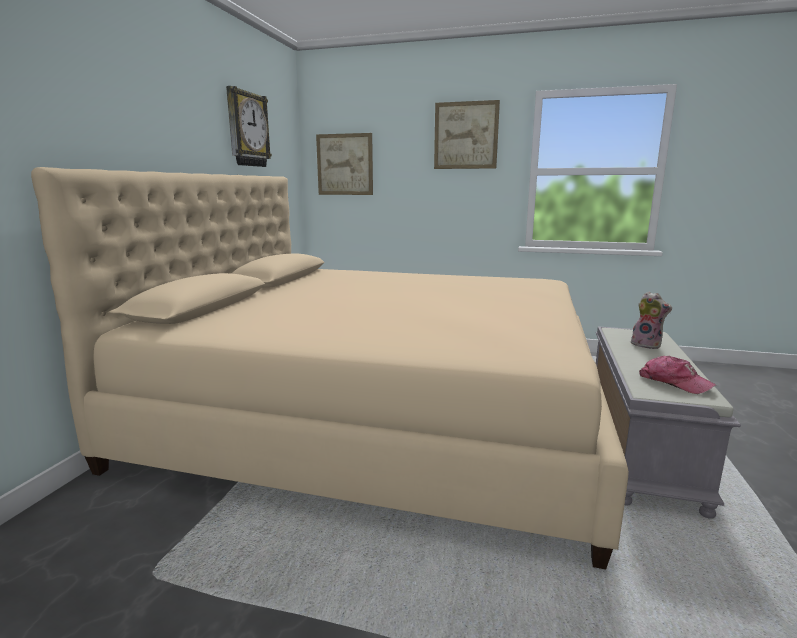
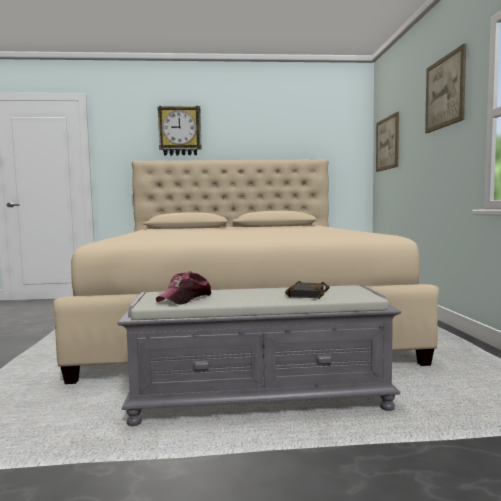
camera: 70 degrees right, 10 degrees down
(247, 129) = (295, 130): wall clock -> wall clock (180, 131)
(647, 345) = (306, 294): plush toy -> black book

